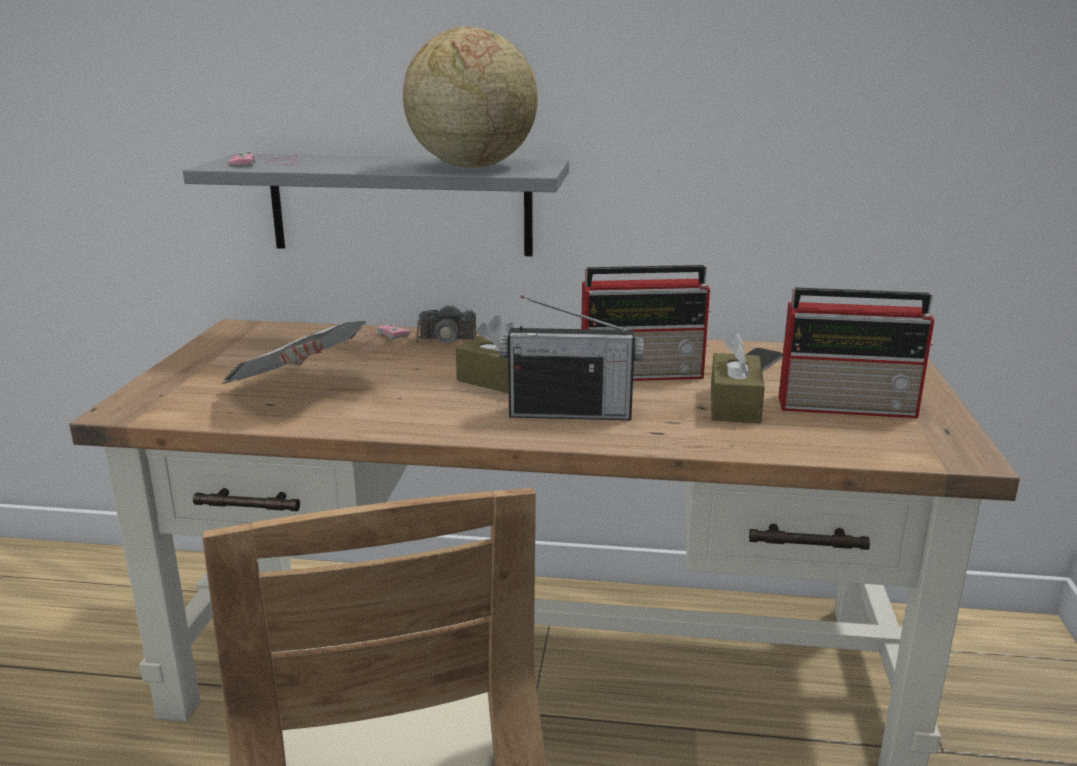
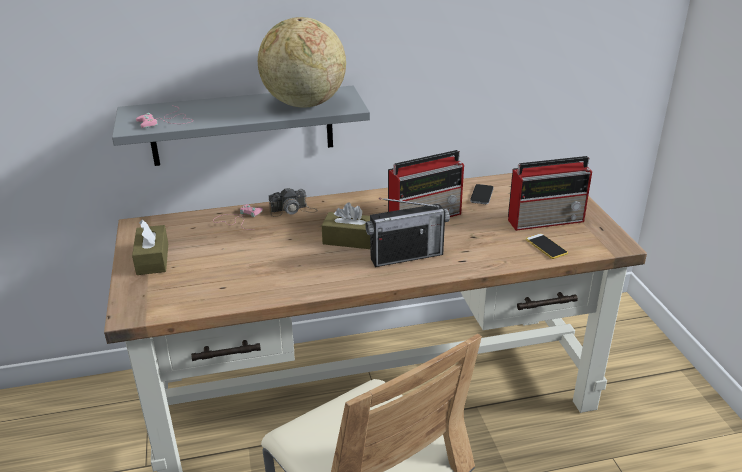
camera: 20 degrees left, 10 degrees up
(297, 390) = (229, 272): newspaper -> none
(734, 404) = (489, 231): brown tissue box -> brown tissue box (152, 259)
(822, 438) = (546, 246): none -> phone

